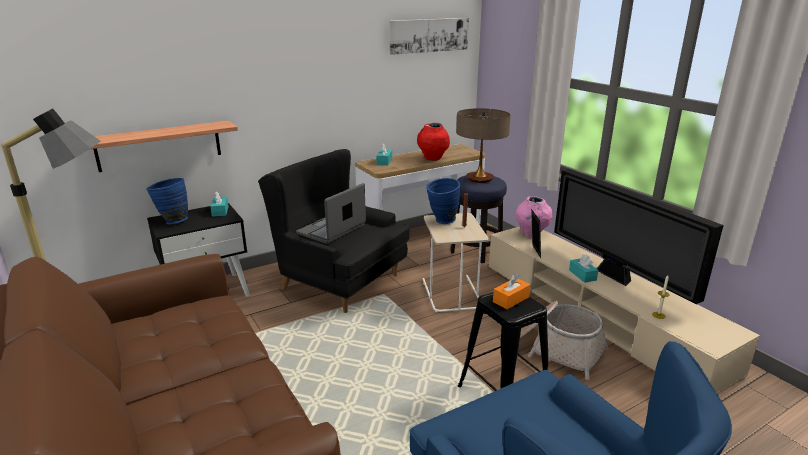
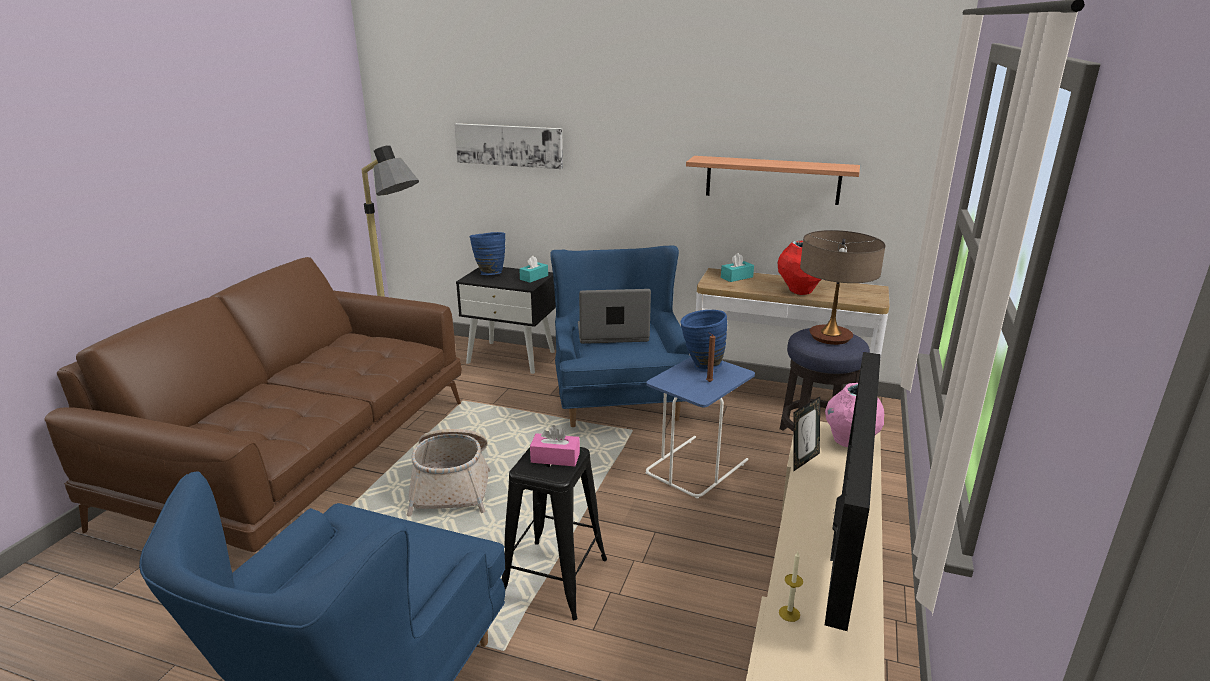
camera: 50 degrees right, 0 degrees up
(159, 146) = (501, 198): shelf -> shelf (772, 180)
(337, 280) = (617, 396): black armchair -> blue armchair
(429, 35) = (849, 116): picture -> picture (509, 145)
(451, 293) = (695, 466): beige side table -> blue side table
(511, 299) = (555, 458): orange tissue box -> pink tissue box
(557, 349) = (692, 586): basket -> basket (452, 484)
(582, 275) = (802, 516): turquoise tissue box -> none

